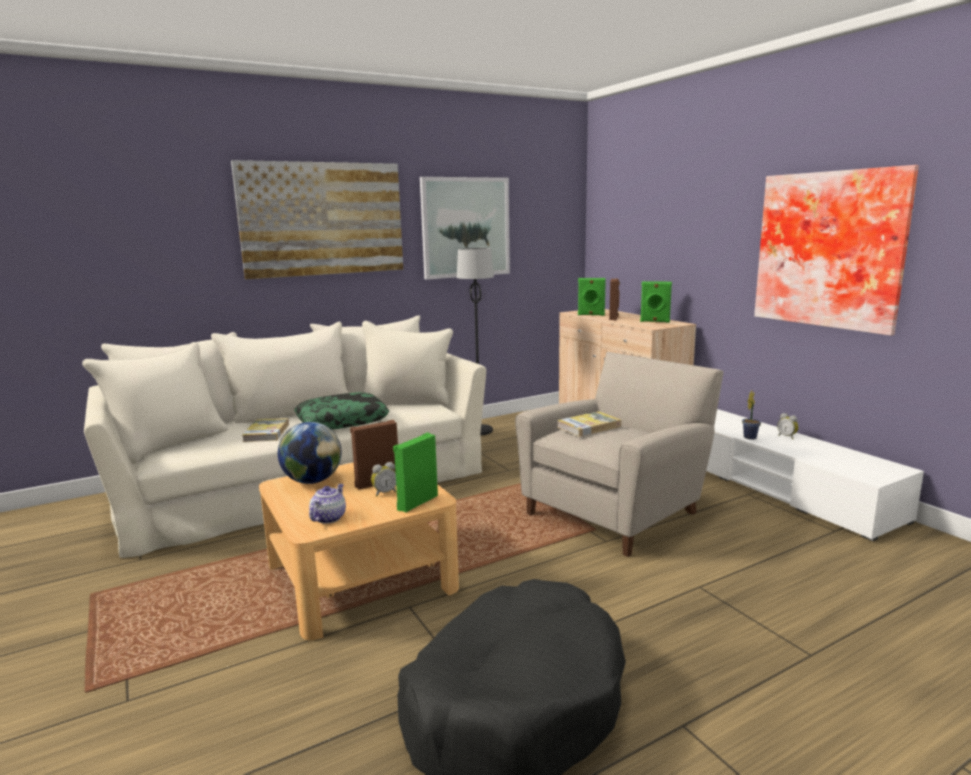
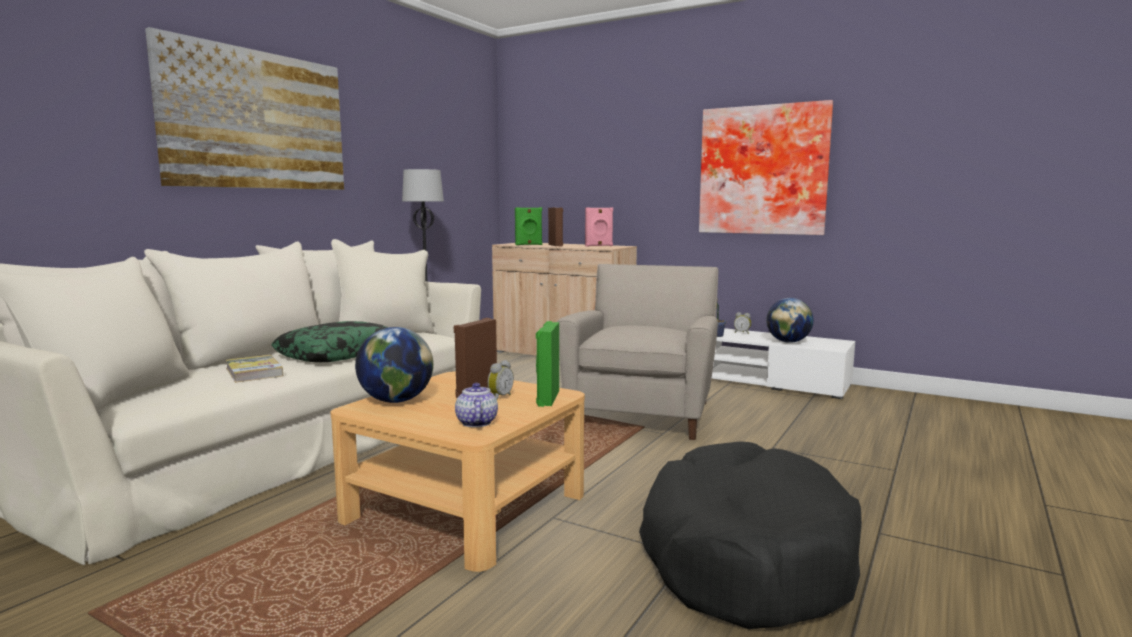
camera: 30 degrees left, 5 degrees down
(465, 227) = (400, 149): picture -> none
(589, 427) = (624, 327): book -> none
(655, 321) = (599, 246): green speaker -> pink speaker
(825, 459) = (788, 342): none -> globe

